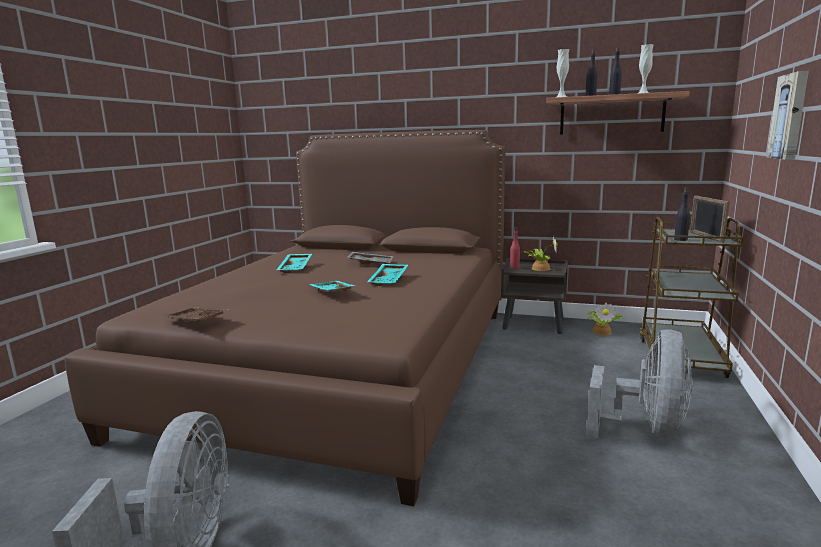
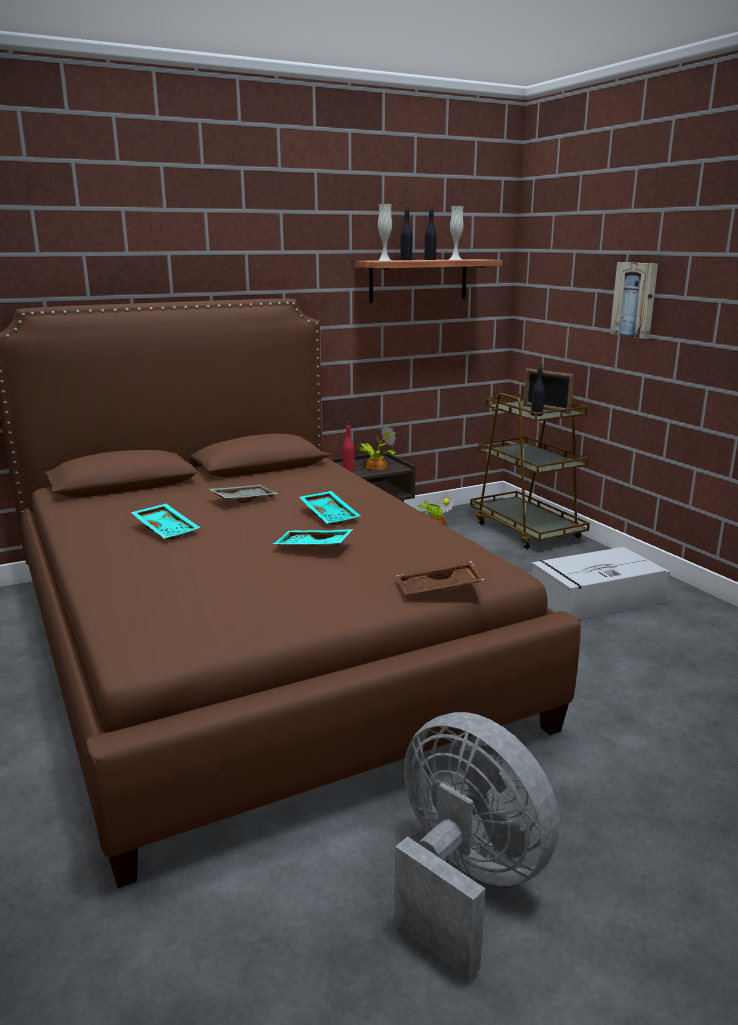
camera: 45 degrees left, 5 degrees up
(195, 322) = (264, 630): brown tray -> brown tray (439, 589)
(646, 429) = (595, 598): grey fan -> grey storage box

